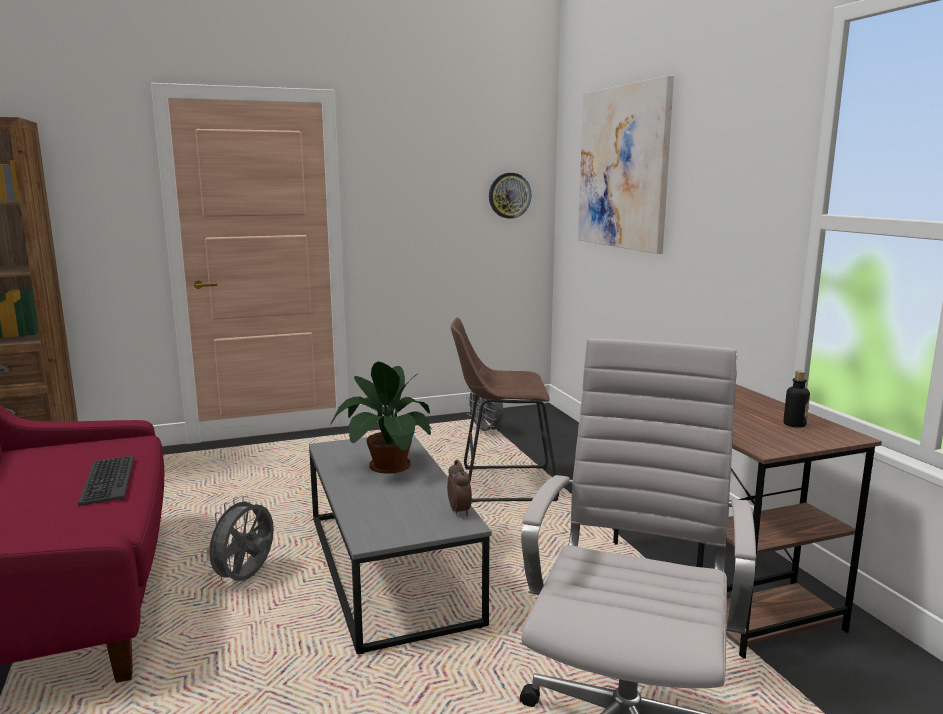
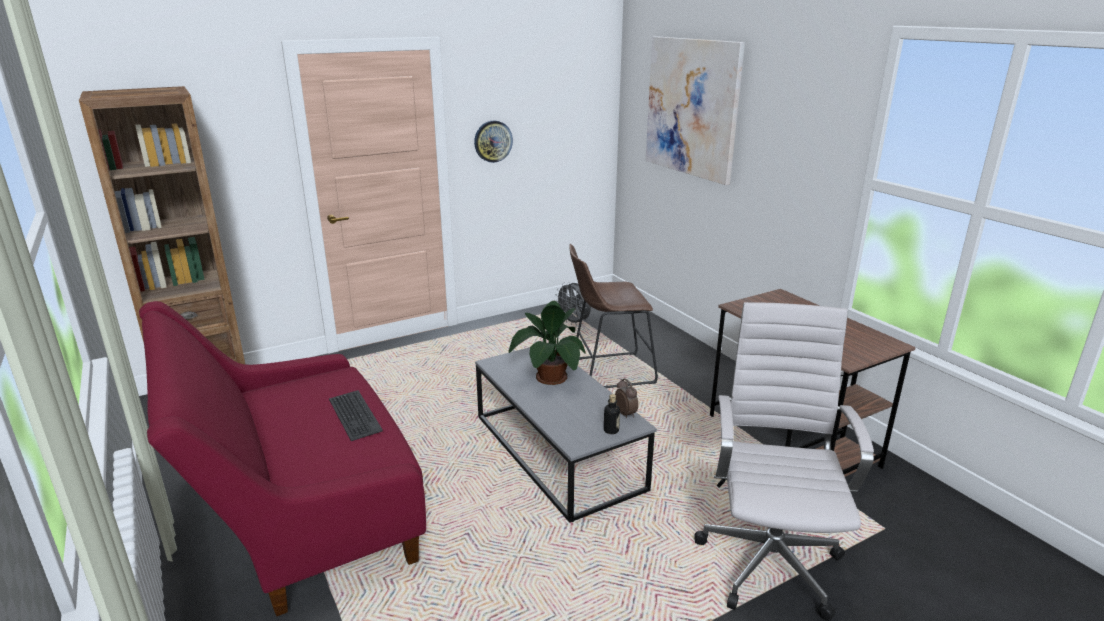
camera: 10 degrees left, 10 degrees up
(246, 579) = (454, 473): grey fan -> none
(509, 195) = (583, 120): wall clock -> wall clock (493, 141)
(794, 424) = (856, 336): bottle -> bottle (611, 430)

